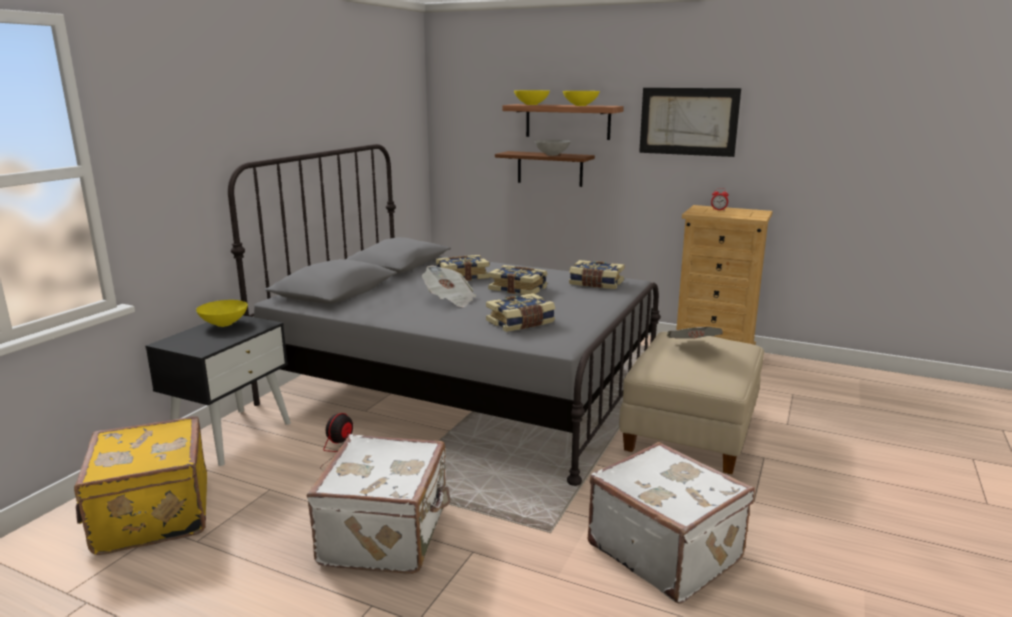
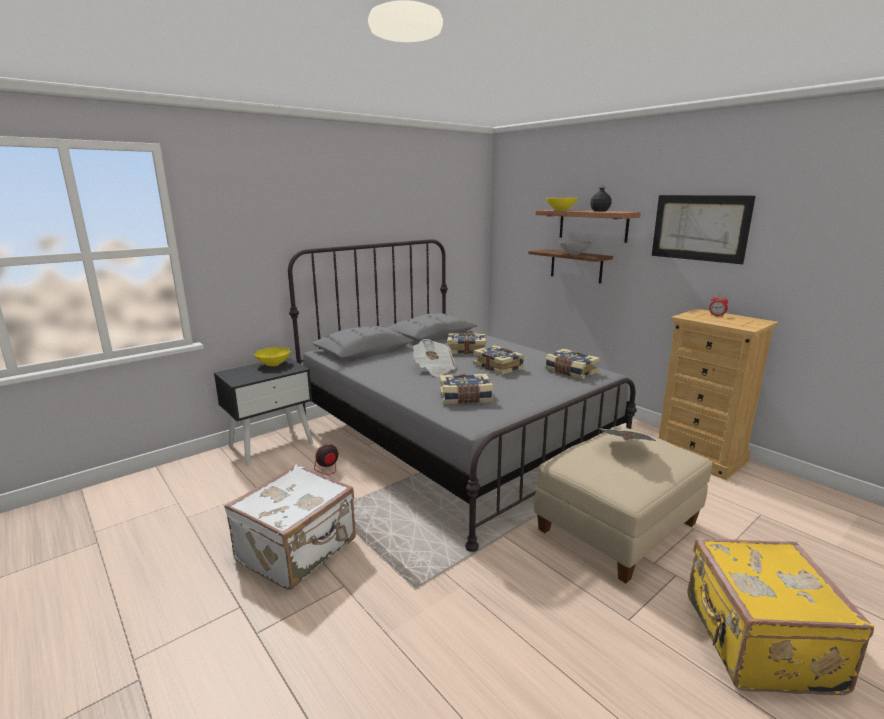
camera: 25 degrees right, 0 degrees up
(151, 516) = (179, 491): yellow suitcase -> yellow suitcase (757, 643)
(581, 105) = (600, 211): yellow bowl -> black bottle
(665, 551) = (500, 642): white suitcase -> none

